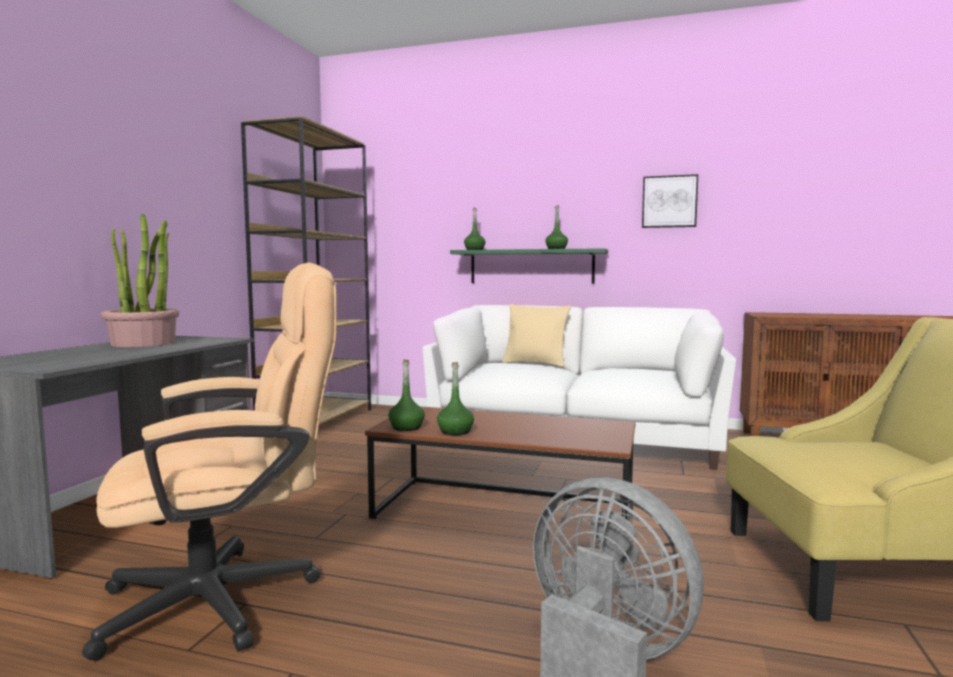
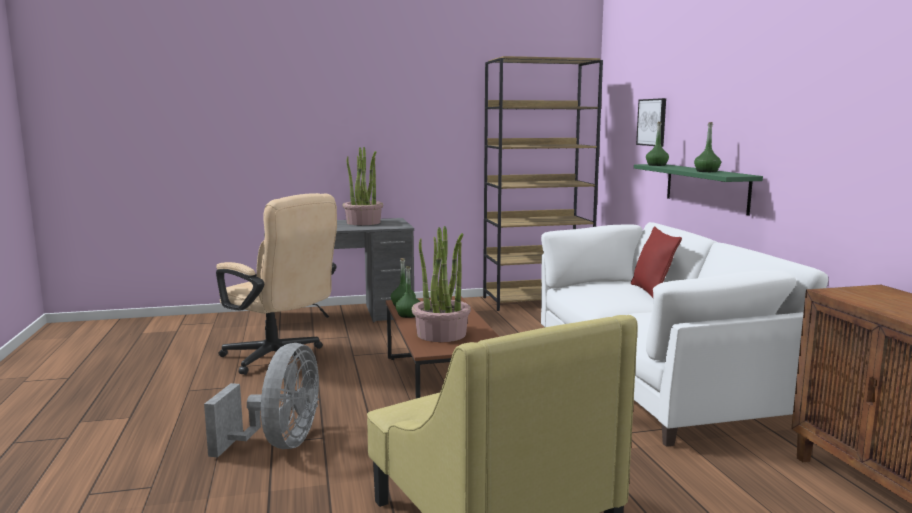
camera: 60 degrees right, 5 degrees up
(535, 363) = (651, 292): beige pillow -> red pillow
(555, 432) = (441, 334): none -> potted plant
(669, 201) = (820, 120): picture -> picture (652, 122)

